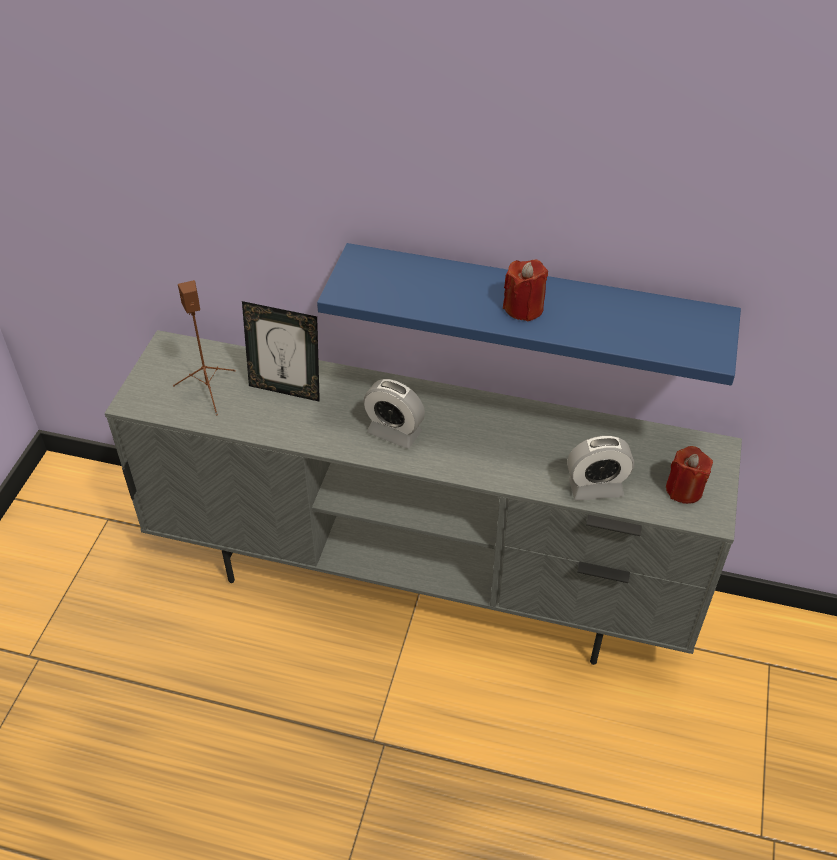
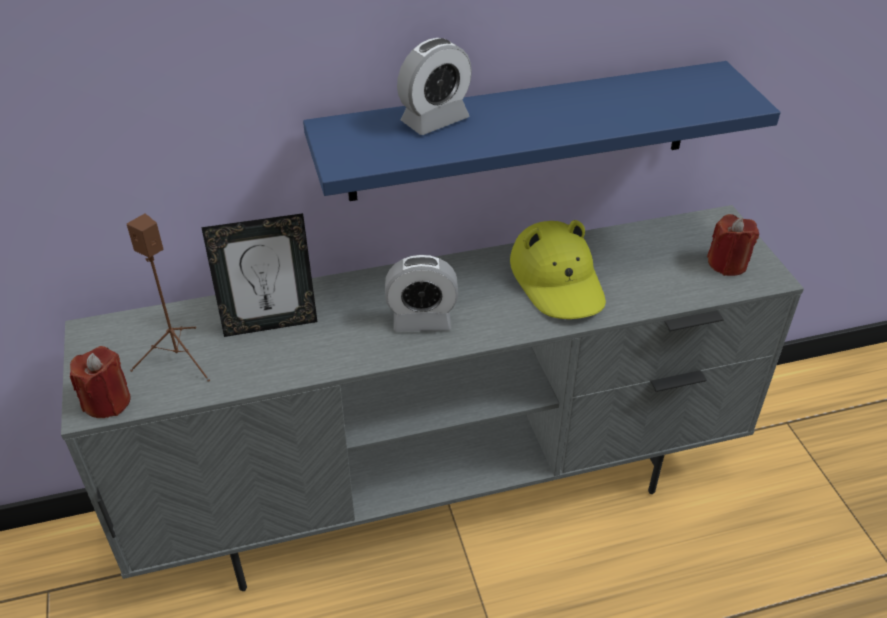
camera: 30 degrees left, 5 degrees down
(523, 308) = (543, 119): red candle -> red candle (107, 402)
(525, 444) = (558, 281): none -> yellow hat
(595, 488) = (653, 293): alarm clock -> alarm clock (435, 120)

